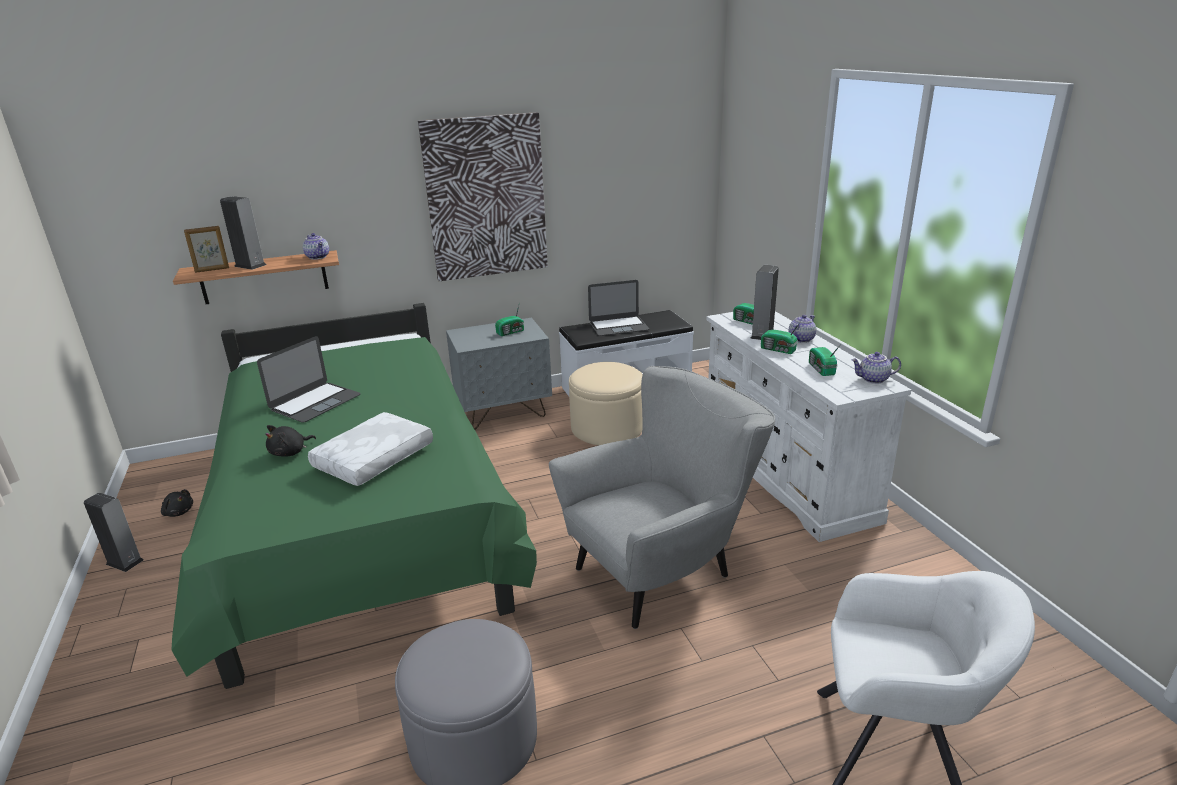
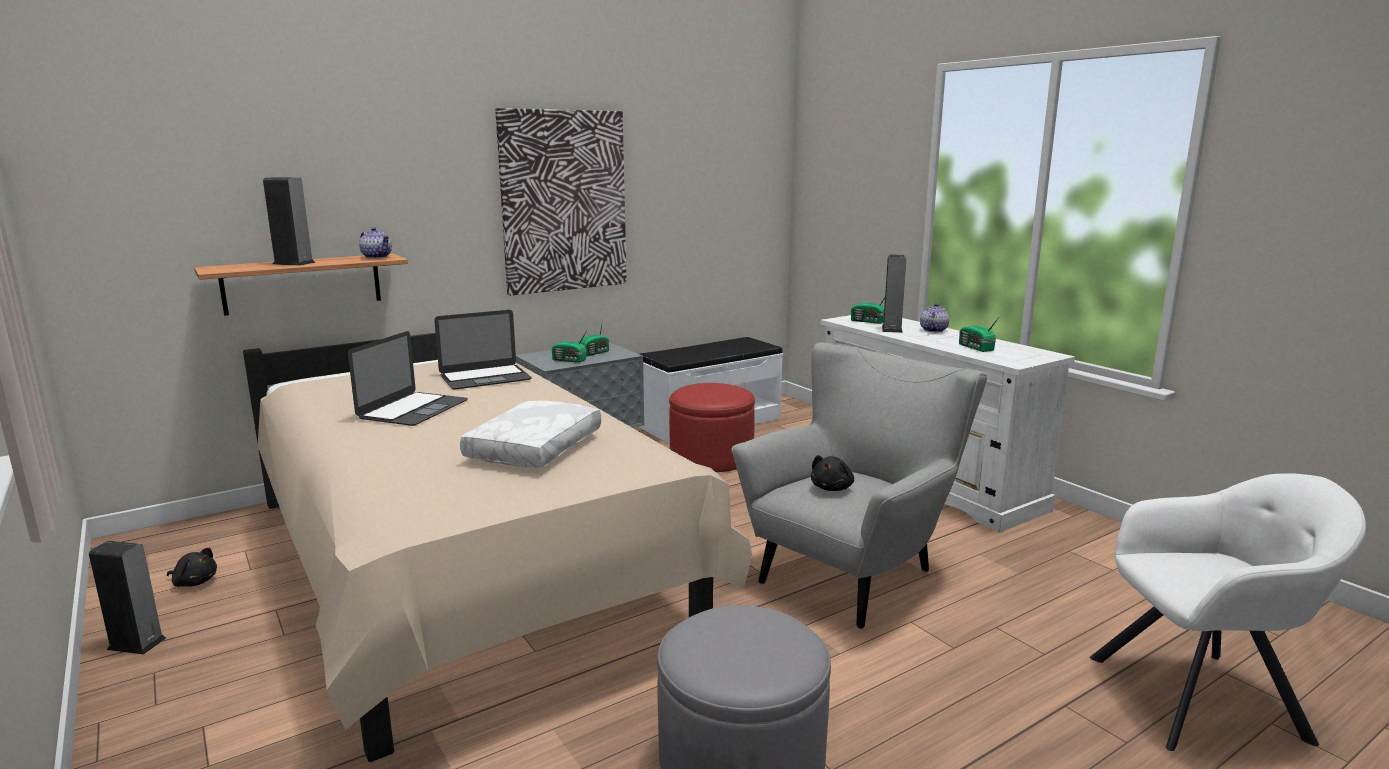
camera: 15 degrees left, 10 degrees down
(212, 270) = (244, 267): picture frame -> none
(290, 452) = (418, 451): black plush toy -> black plush toy (832, 488)
(361, 522) = (464, 567): green bed -> beige bed
(607, 428) = (711, 457): beige ottoman -> red ottoman
(618, 326) = (703, 350): laptop -> laptop (485, 377)
(778, 350) = (920, 338): radio -> radio (569, 360)
(873, 379) = (1033, 352): teapot -> none

